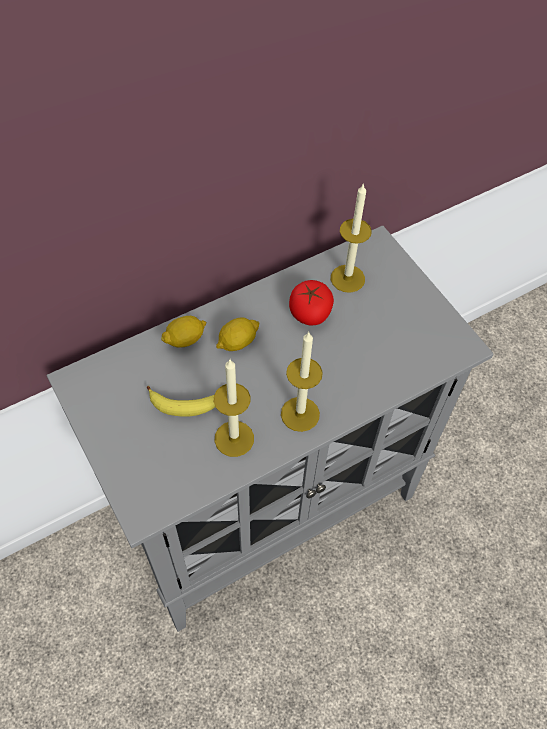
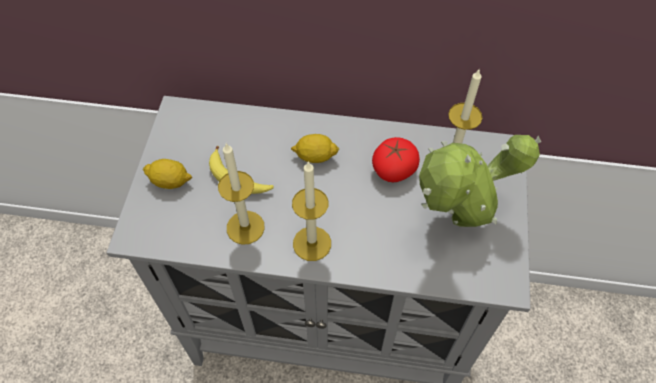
camera: 40 degrees right, 0 degrees up
(185, 339) = (278, 130): lemon -> lemon (170, 181)
(392, 325) = (455, 223): none -> potted plant

